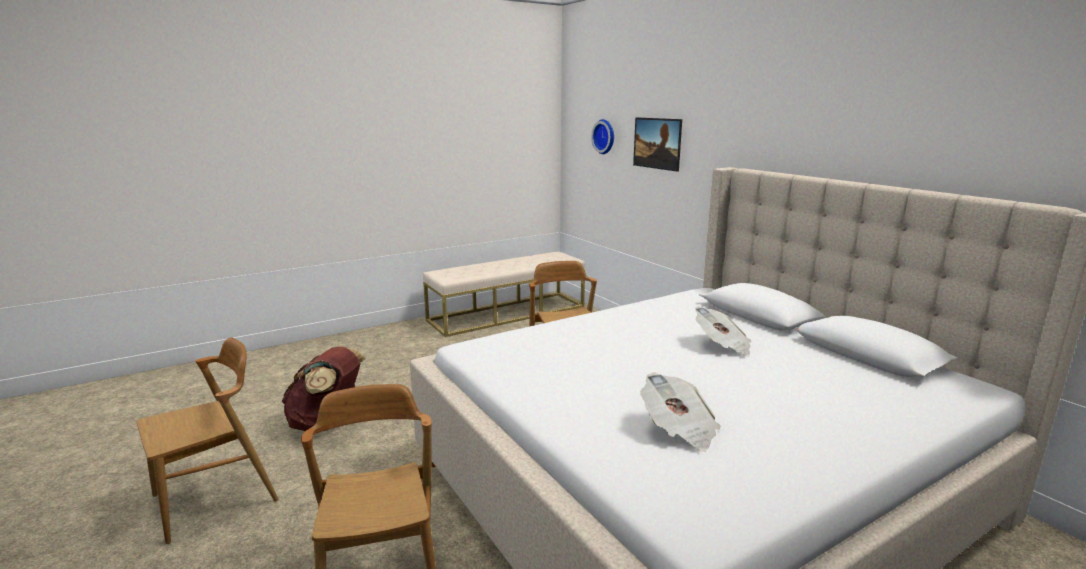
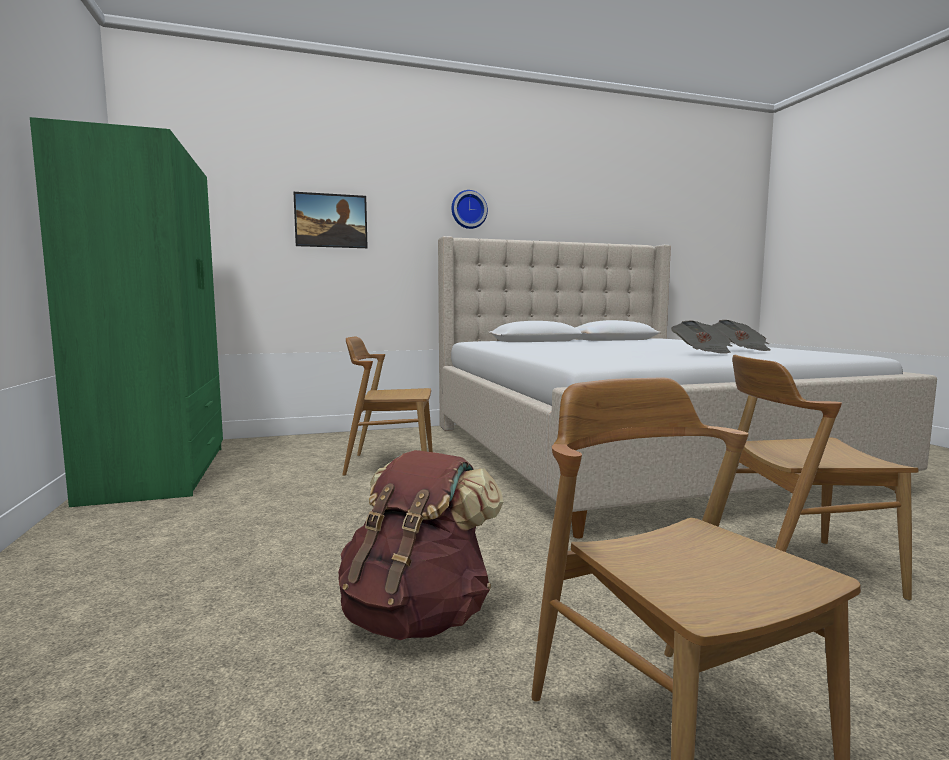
camera: 75 degrees left, 10 degrees down
(507, 313) = (161, 473): beige bench -> green wardrobe
(605, 136) = (233, 213): wall clock -> wall clock (468, 210)
(722, 346) = (597, 344): newspaper -> newspaper (703, 354)

